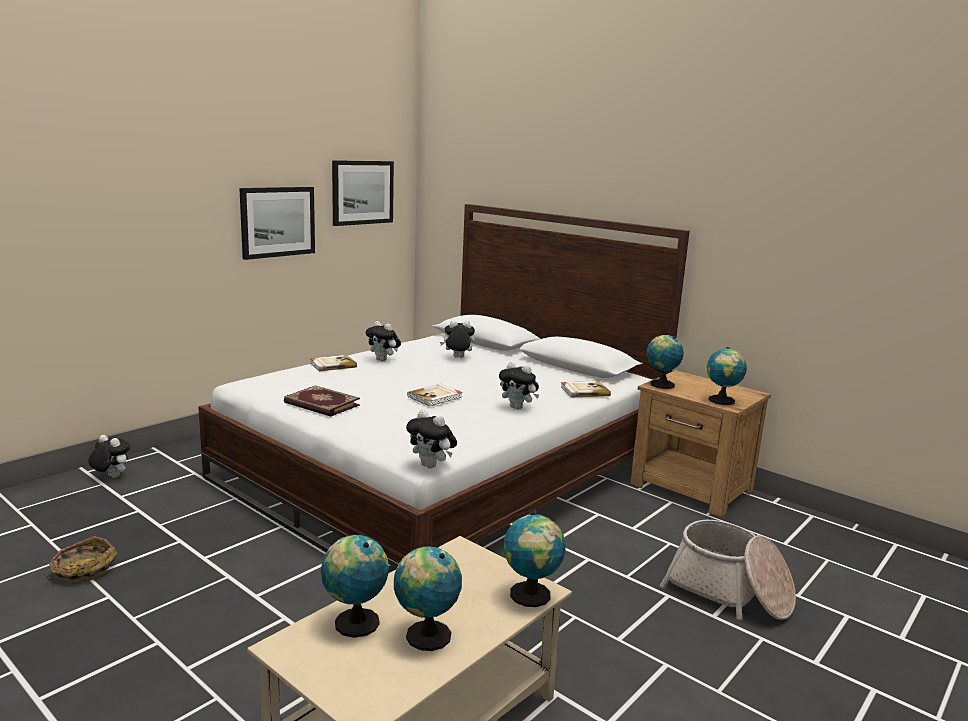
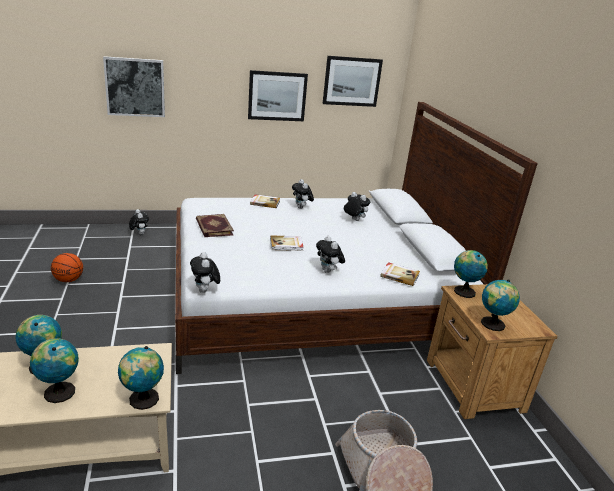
camera: 35 degrees right, 10 degrees up
(69, 231) = (135, 87): none -> picture
(83, 570) = (69, 280): basket -> basketball

